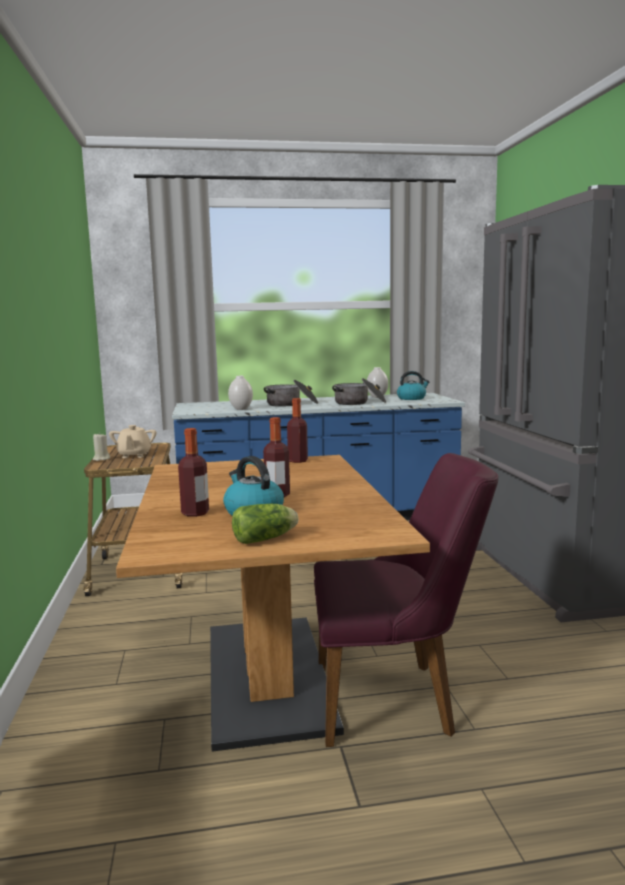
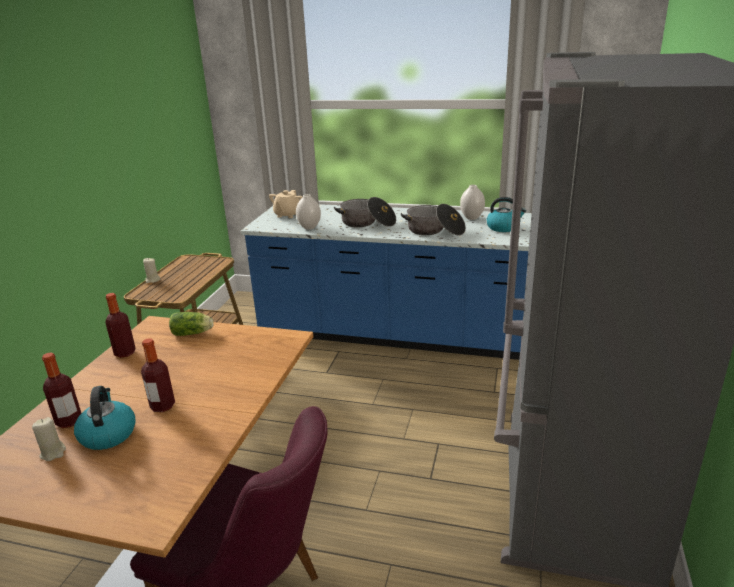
camera: 25 degrees right, 15 degrees up
(134, 455) = (184, 277): beige teapot -> beige teapot (287, 215)
(216, 526) = (53, 453): none -> beige candle
(266, 539) = (58, 490): lettuce -> lettuce (193, 333)
(298, 461) = (260, 337): bottle -> bottle (125, 353)

